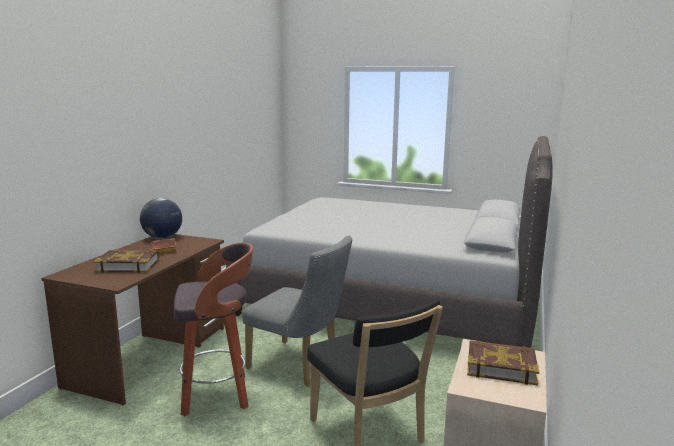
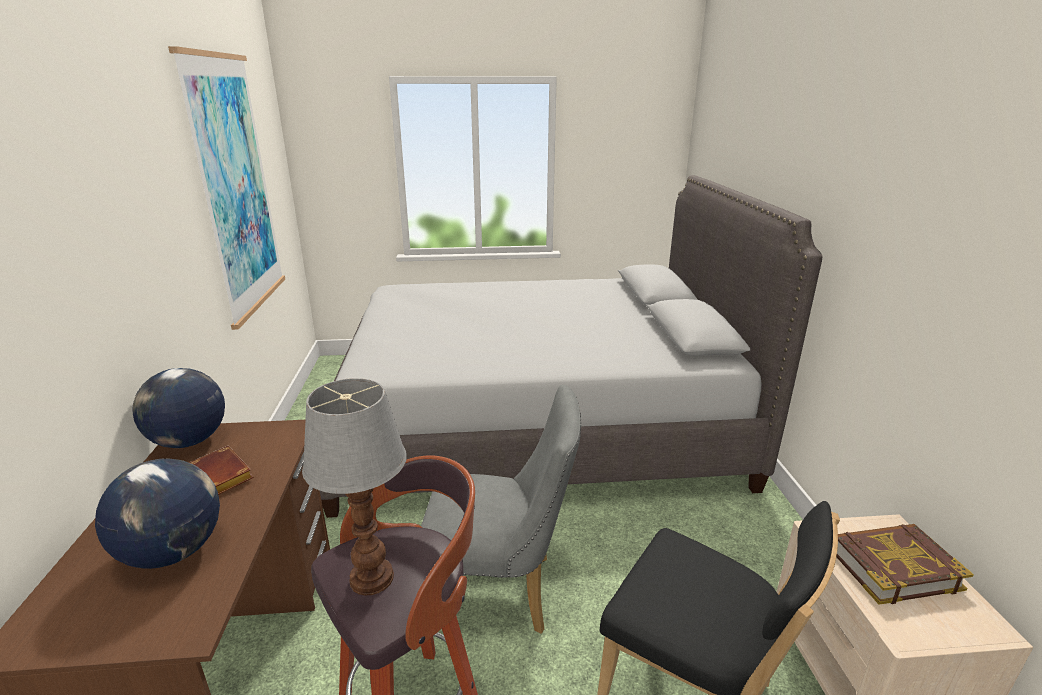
camera: 25 degrees left, 10 degrees up
(128, 265) = (174, 551): book -> globe
(198, 290) = (373, 578): none -> table lamp
(234, 124) = (235, 187): none -> picture

